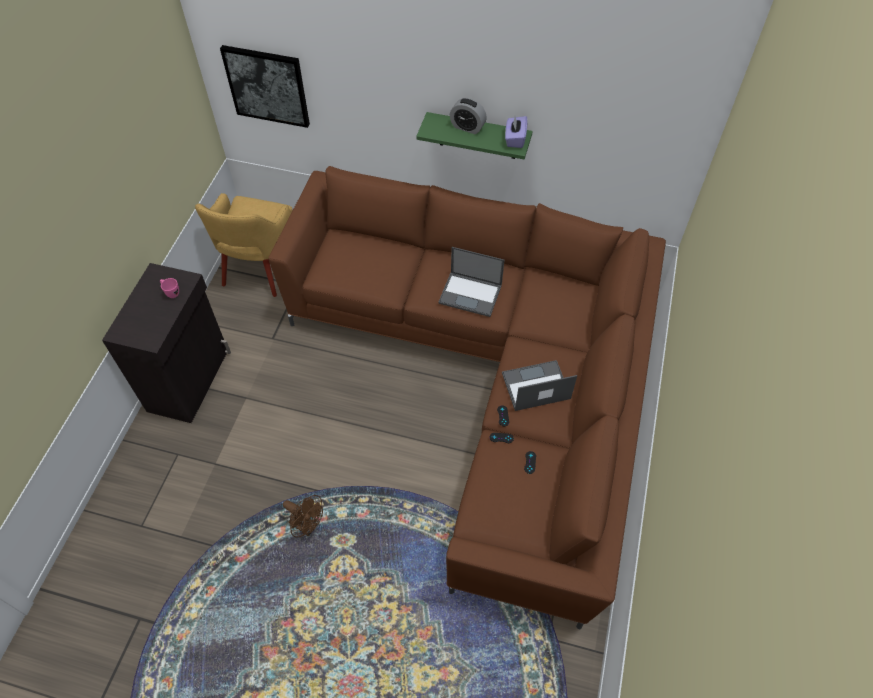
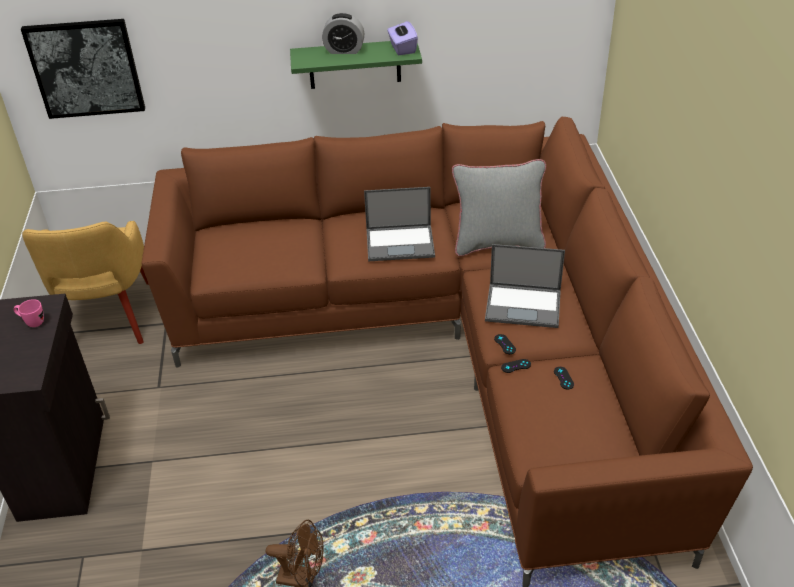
camera: 20 degrees left, 15 degrees down
(535, 386) = (524, 305): laptop -> laptop turned 135 degrees counterclockwise
(546, 319) = (497, 243): none -> grey pillow

